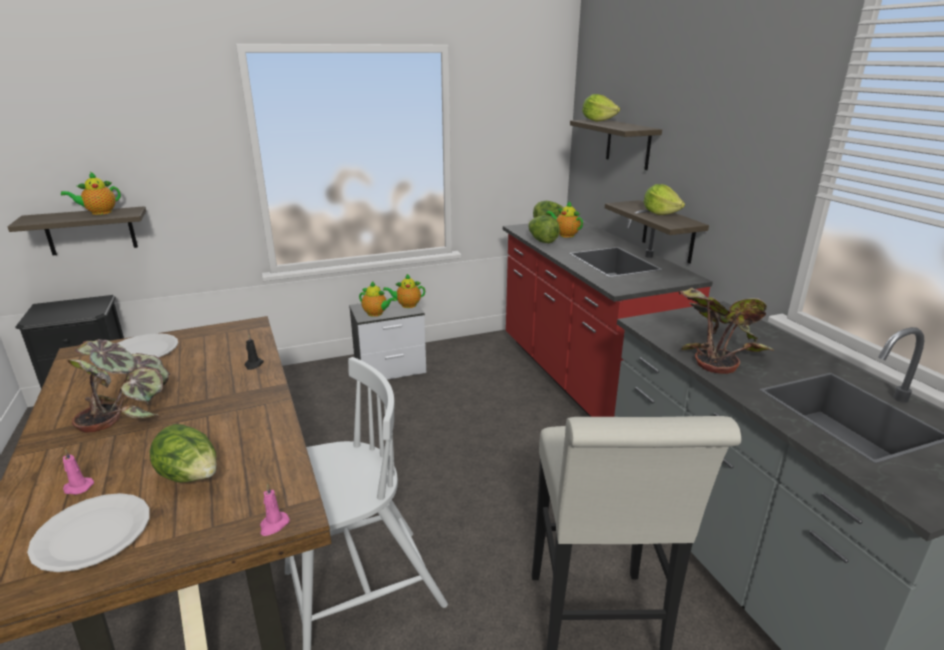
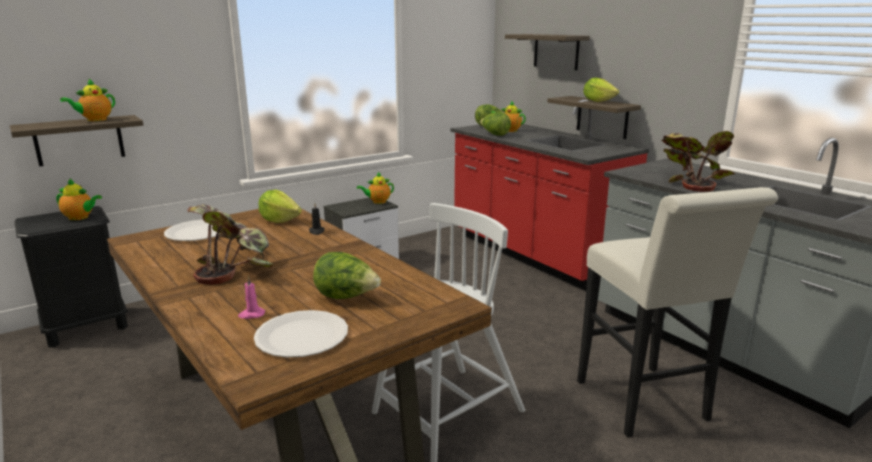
camera: 15 degrees left, 5 degrees down
(273, 525) = (449, 312): pink candle -> none
(376, 314) = (355, 209): teapot -> teapot (80, 217)
(598, 121) = (528, 34): lettuce -> lettuce (279, 220)

